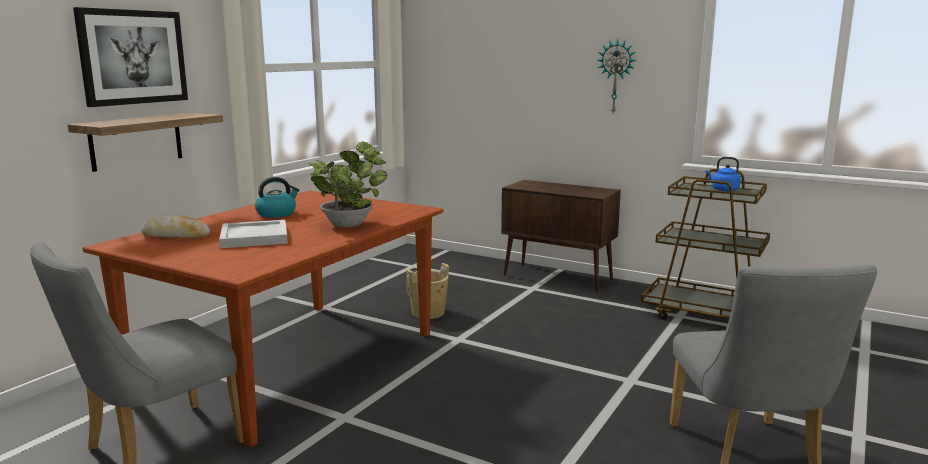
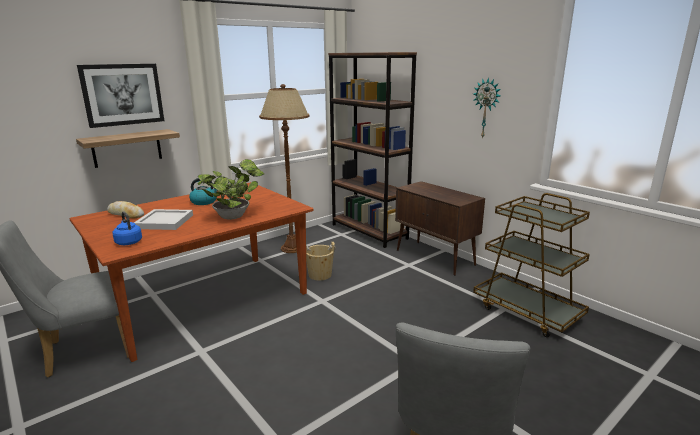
camera: 20 degrees right, 5 degrees up
(358, 289) = (292, 248): none -> brown floor lamp
(448, 259) = (369, 231): none -> brown bookcase
(723, 190) = (549, 212): blue kettle -> blue kettle (128, 242)

